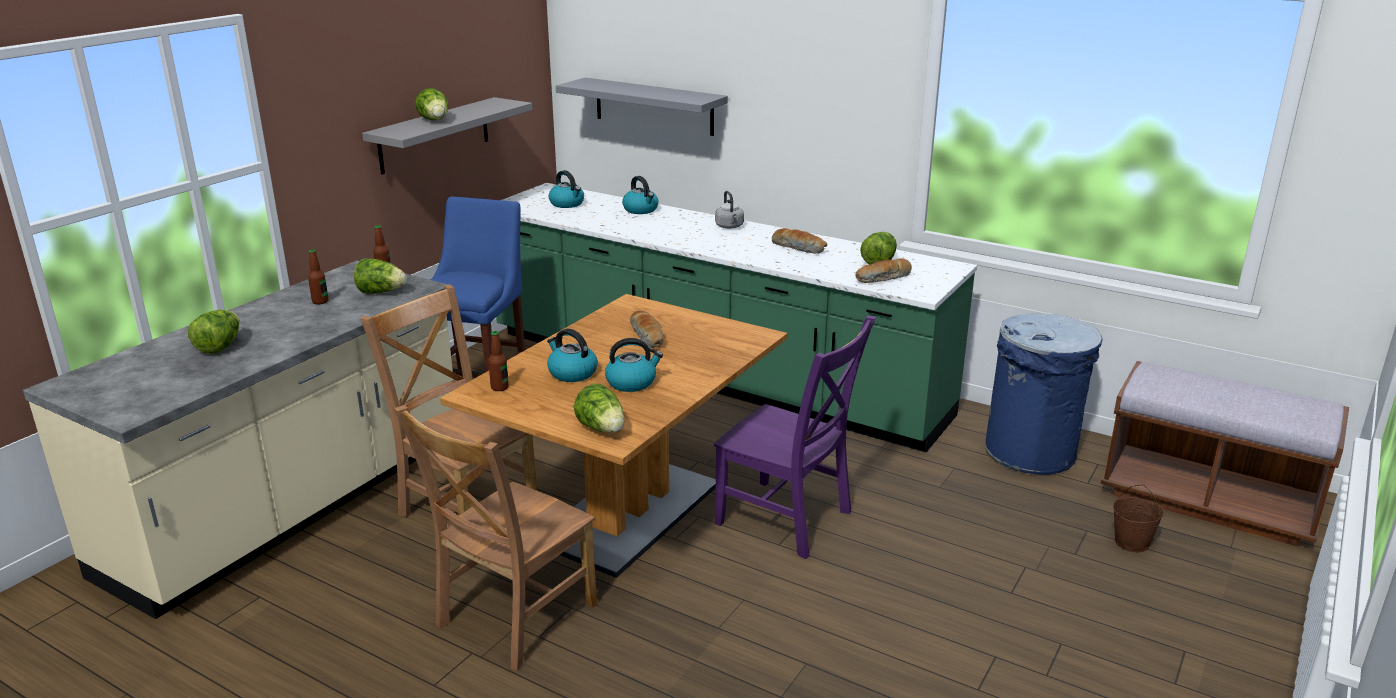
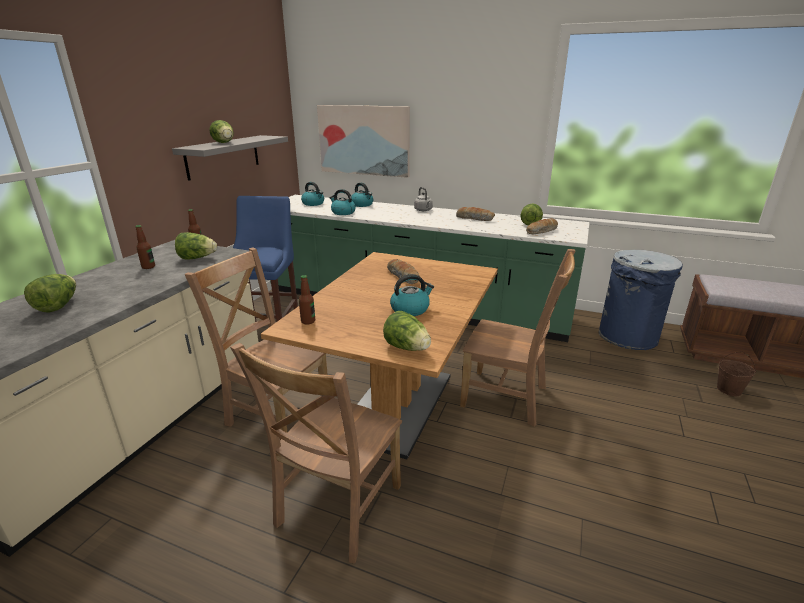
camera: 10 degrees left, 0 degrees up
(571, 373) = (361, 306): kettle -> kettle (343, 212)
(654, 106) = (364, 140): grey shelf -> picture
(788, 520) = (508, 398): purple chair -> brown chair

